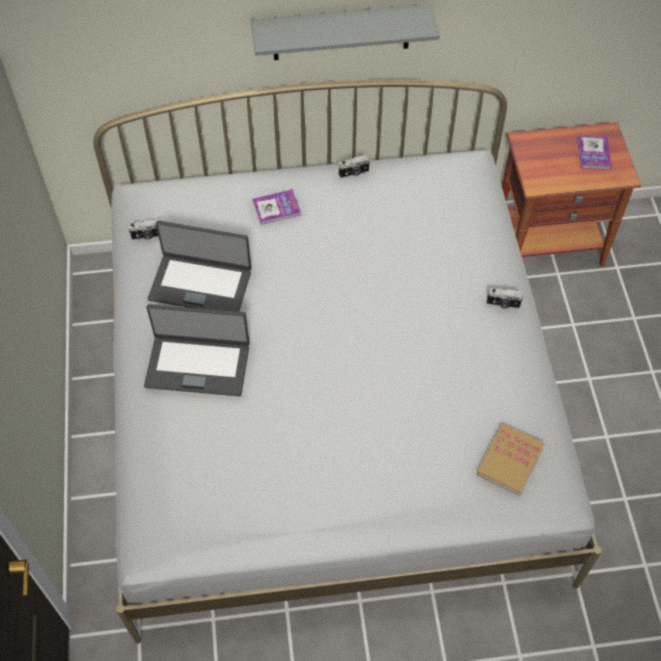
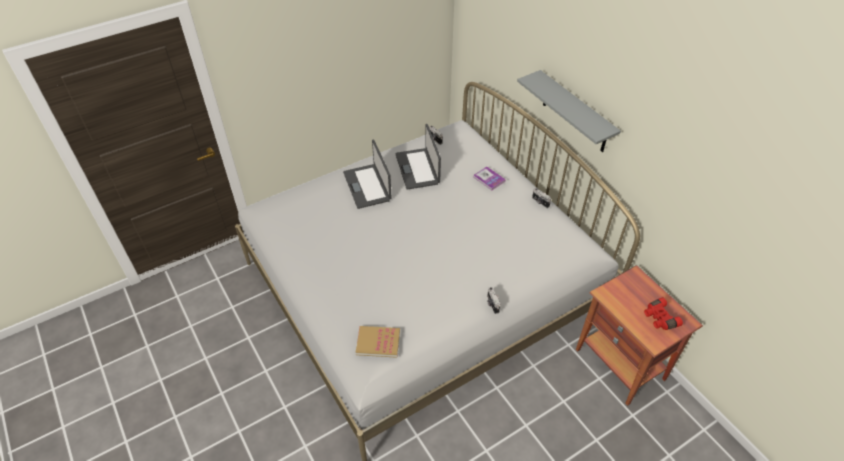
camera: 65 degrees right, 10 degrees down
(593, 153) = (659, 318): book -> red binoculars

